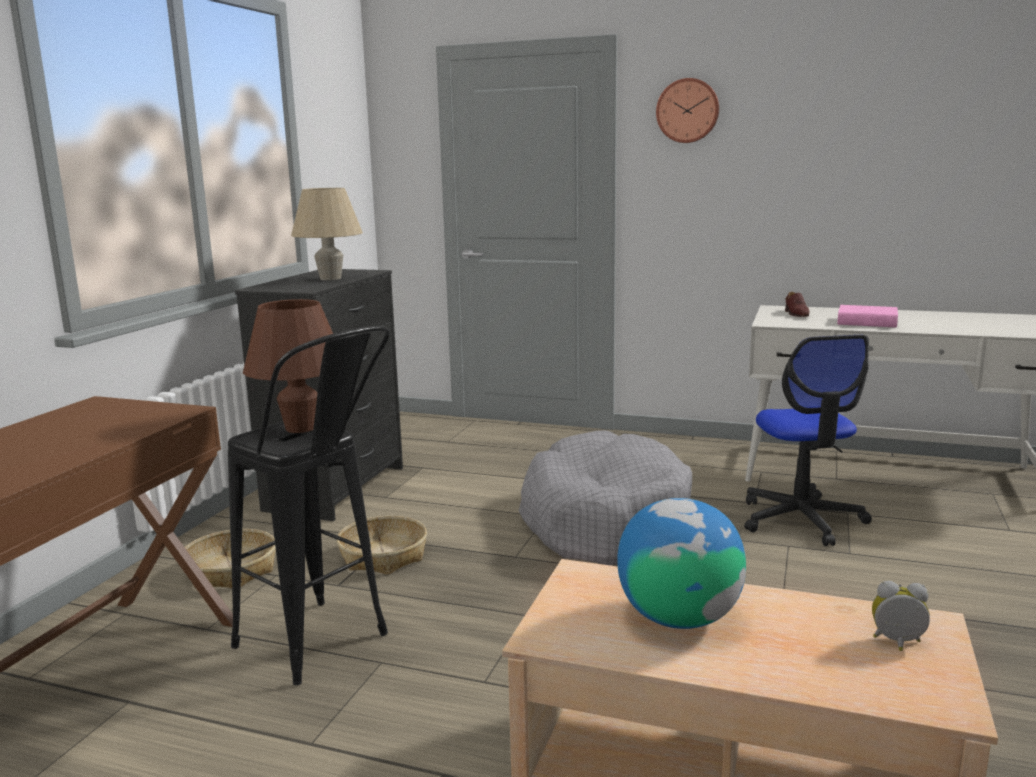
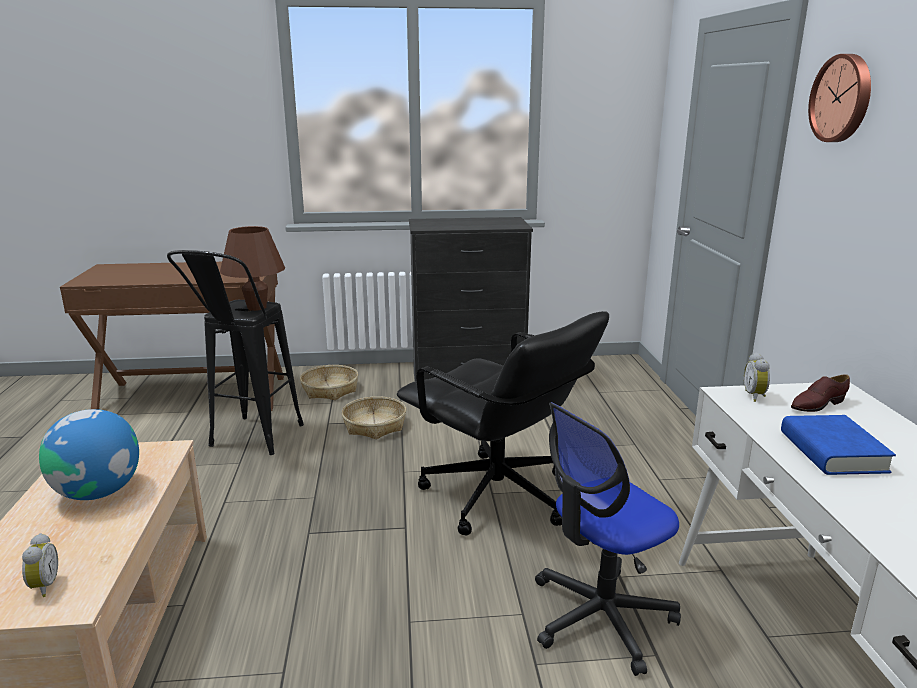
camera: 65 degrees right, 5 degrees up
(330, 278) = (473, 224): beige table lamp -> none
(605, 521) = (497, 496): grey dog bed -> black office chair
(776, 320) = (755, 396): none -> alarm clock
(867, 322) = (832, 452): pink book -> blue book

